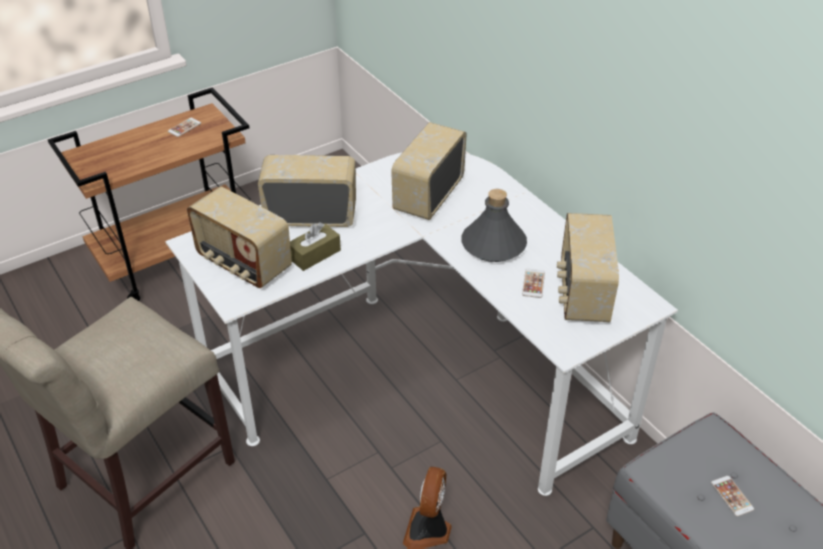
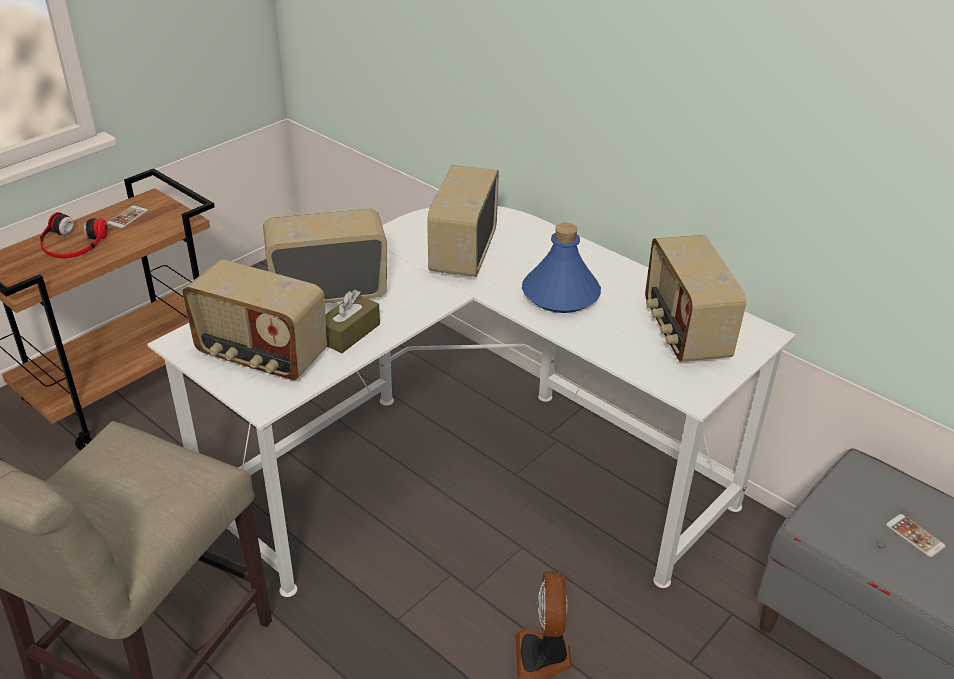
camera: 15 degrees left, 5 degrees down
(138, 145) = (72, 243): none -> headphones
(493, 245) = (560, 295): grey bottle -> blue bottle
(533, 283) = (624, 329): phone -> none

